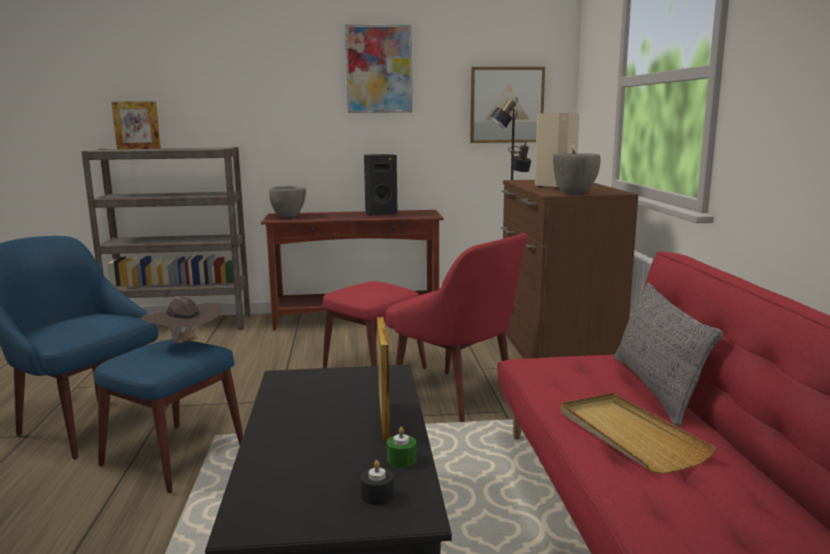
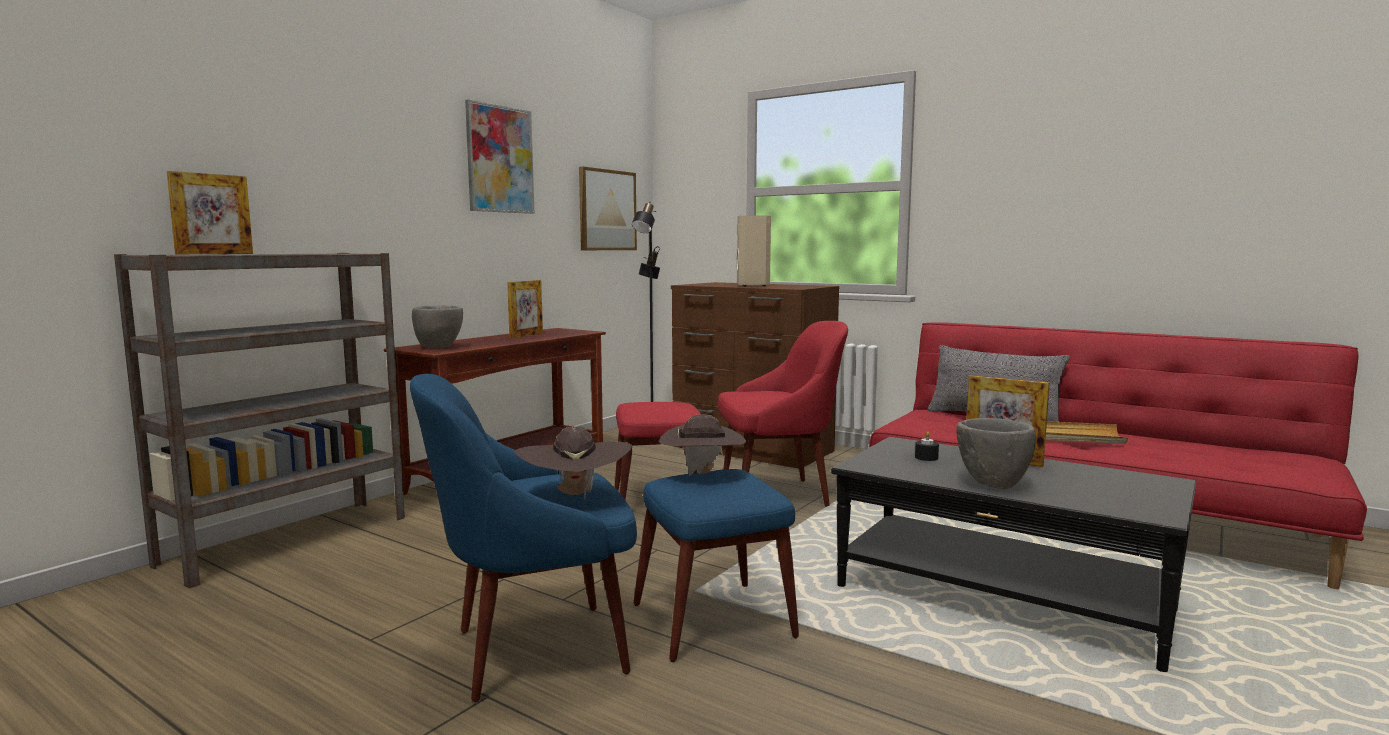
camera: 50 degrees left, 5 degrees down
(71, 331) = (575, 495): none -> brown hat
(377, 495) = (1134, 483): black candle -> black candle (926, 457)
(380, 214) = (526, 335): black speaker -> picture frame
(401, 459) = (1080, 469): green candle -> none
(574, 193) = (801, 287): grey bowl -> grey bowl (992, 483)

